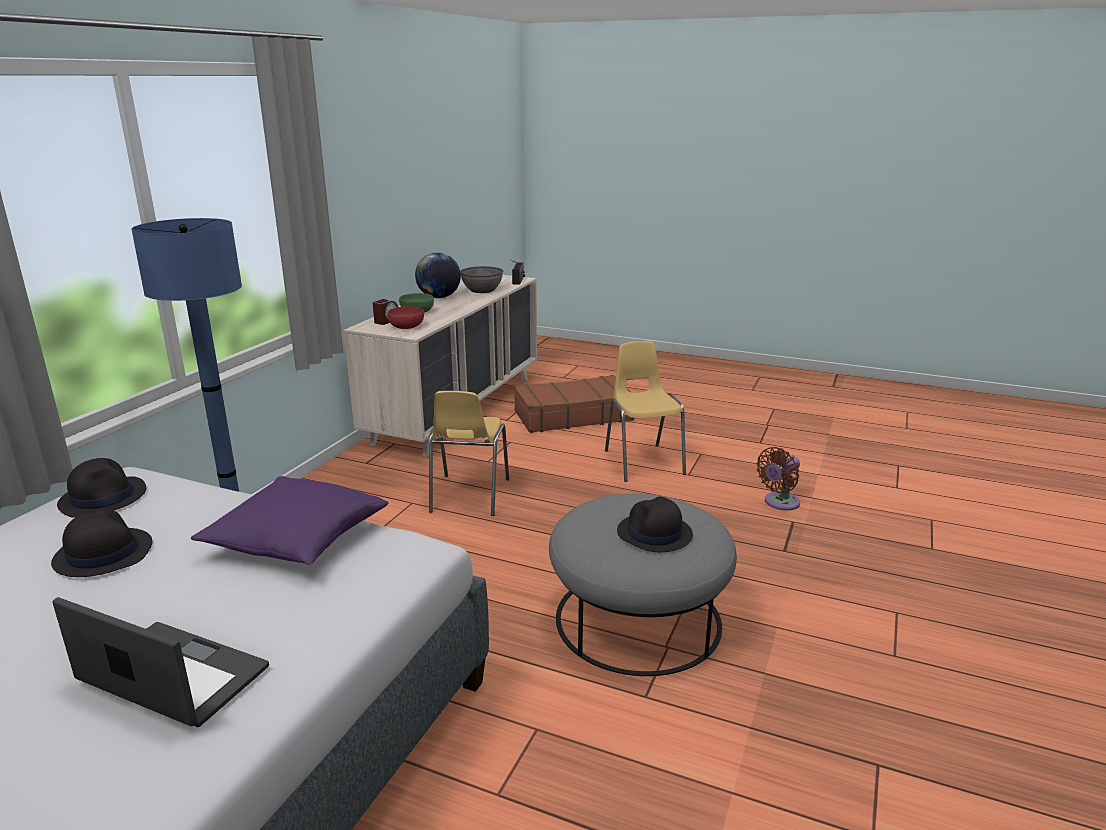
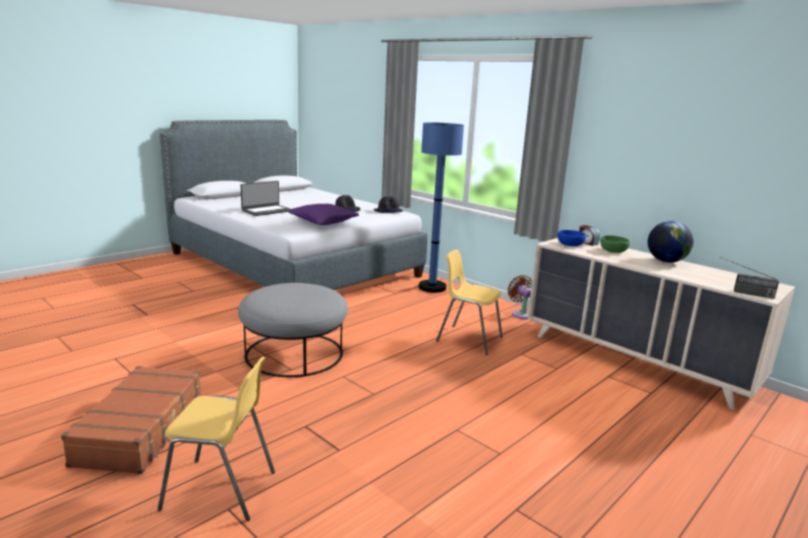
camera: 110 degrees right, 5 degrees down
(407, 326) = (570, 245): red bowl -> blue bowl
(482, 290) = (699, 276): grey bowl -> none
(572, 416) = (617, 409): brown suitcase -> brown suitcase (142, 430)
(643, 462) = (493, 415): yellow chair -> yellow chair (221, 490)
(654, 534) = (283, 295): black hat -> none
(779, 503) = (373, 457): brown fan -> brown fan (521, 314)

